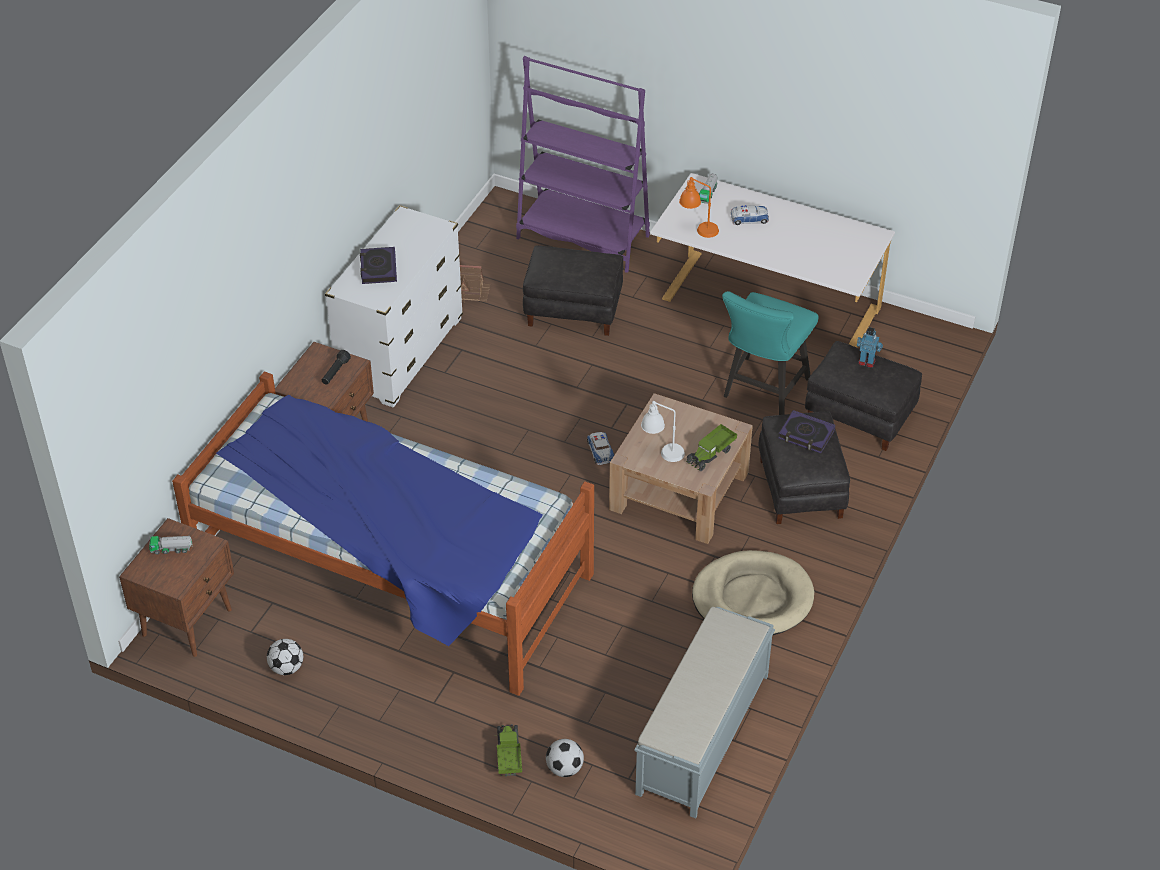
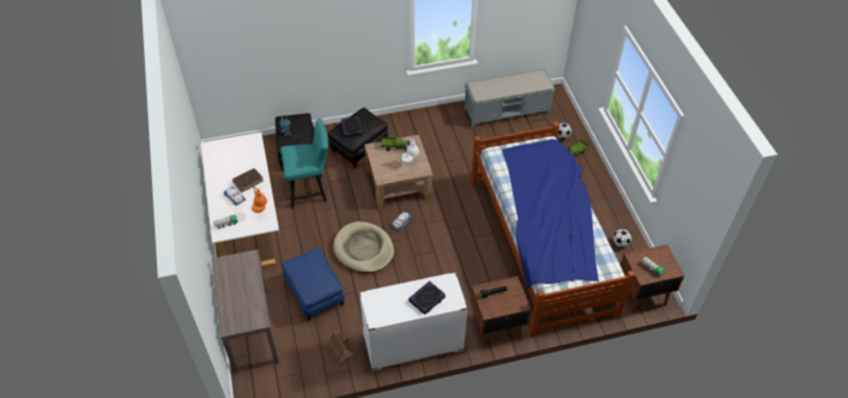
camera: 130 degrees left, 5 degrees up
(574, 310) = (314, 293): black ottoman -> blue ottoman
(583, 237) = (251, 328): purple bookcase -> brown console table
(752, 598) = (432, 131): beige dog bed -> beige dog bed (364, 249)
(765, 241) = (248, 182): none -> brown book

